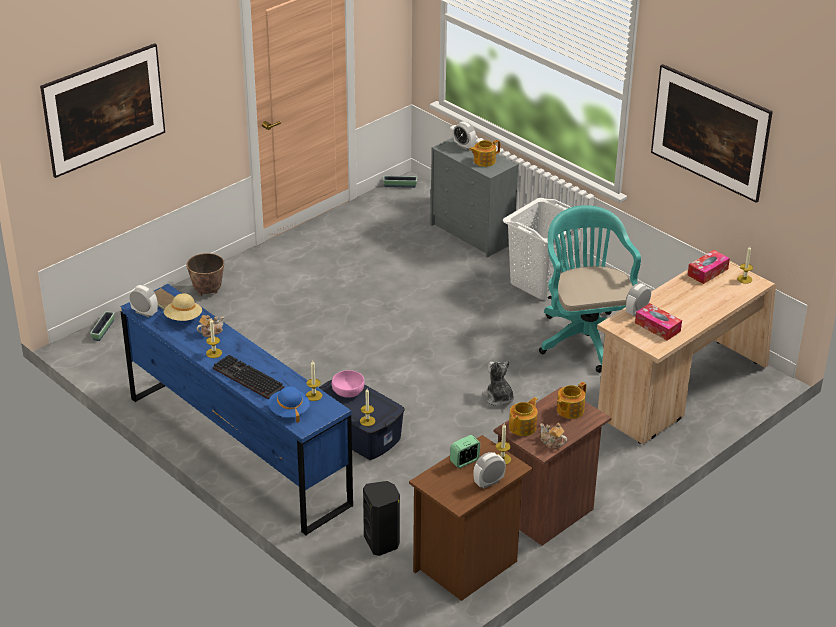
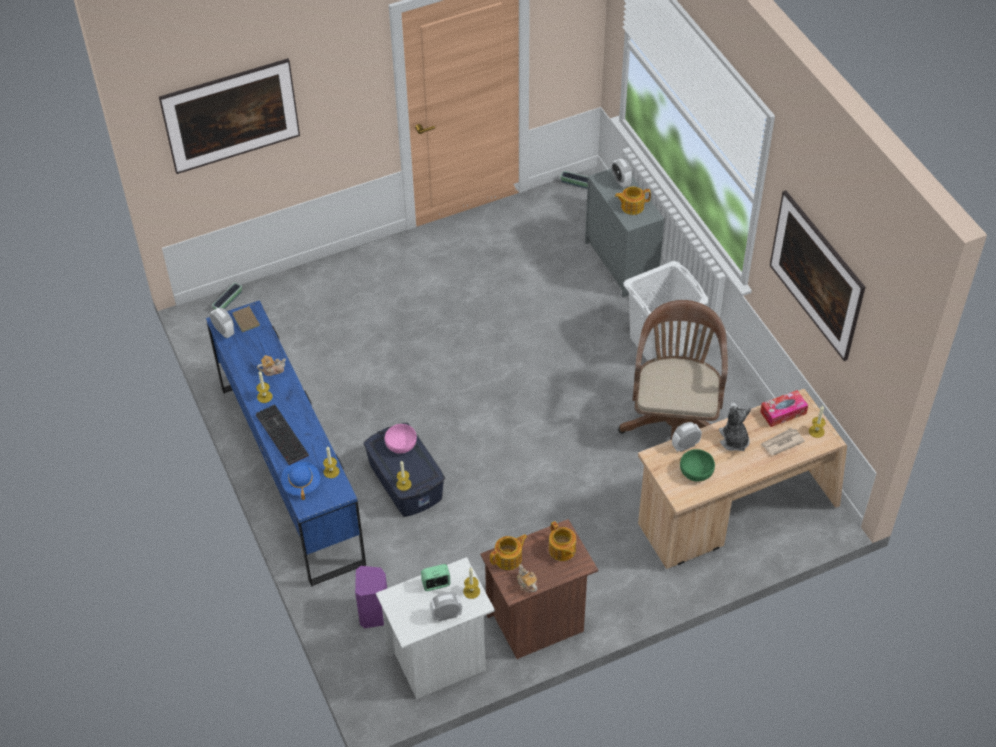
camera: 20 degrees right, 15 degrees up
(183, 318) = (255, 347): beige hat -> none
(207, 291) = (339, 277): planter -> none
(382, 542) = (374, 614): black speaker -> purple speaker
(467, 565) = (439, 662): brown nightstand -> white nightstand
(498, 398) = (555, 475): plush toy -> plush toy (734, 440)
(569, 410) = (562, 550): teapot -> teapot turned 90 degrees counterclockwise
(585, 336) = (674, 422): turquoise office chair -> brown office chair
(657, 327) = (695, 471): tissue box -> green bowl
(720, 292) = (781, 443): none -> newspaper

